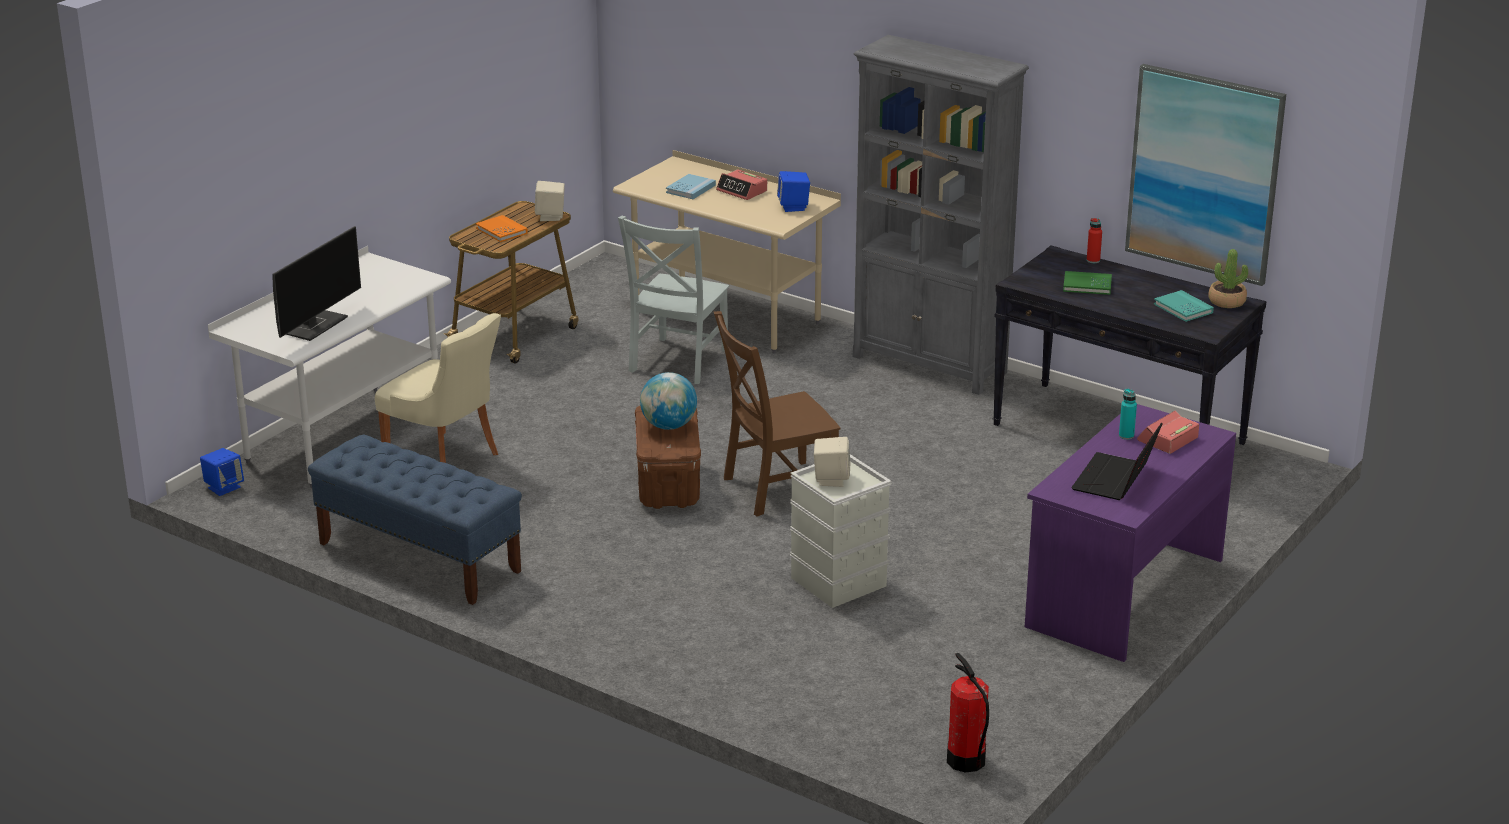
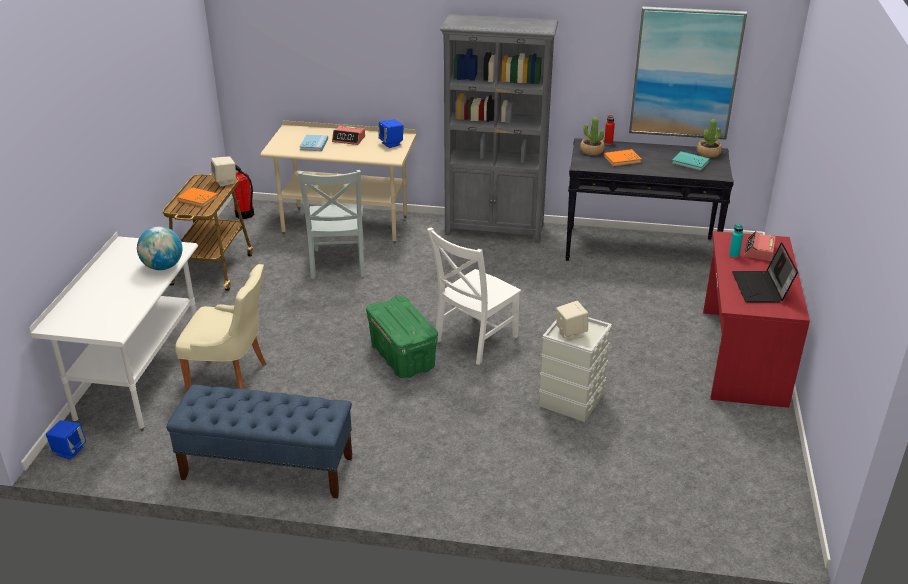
camera: 25 degrees left, 5 degrees up
(314, 325) = (118, 306): monitor -> none
(667, 485) = (402, 356): brown storage box -> green storage box
(669, 426) = (401, 316): globe -> globe (163, 267)
(775, 489) = (473, 340): brown chair -> white chair
(966, 761) = (771, 519): fire extinguisher -> fire extinguisher (244, 214)
(1055, 266) = (591, 151): none -> potted plant
(1087, 285) = (622, 159): green book -> orange book
(1123, 592) = (741, 356): purple desk -> red desk

